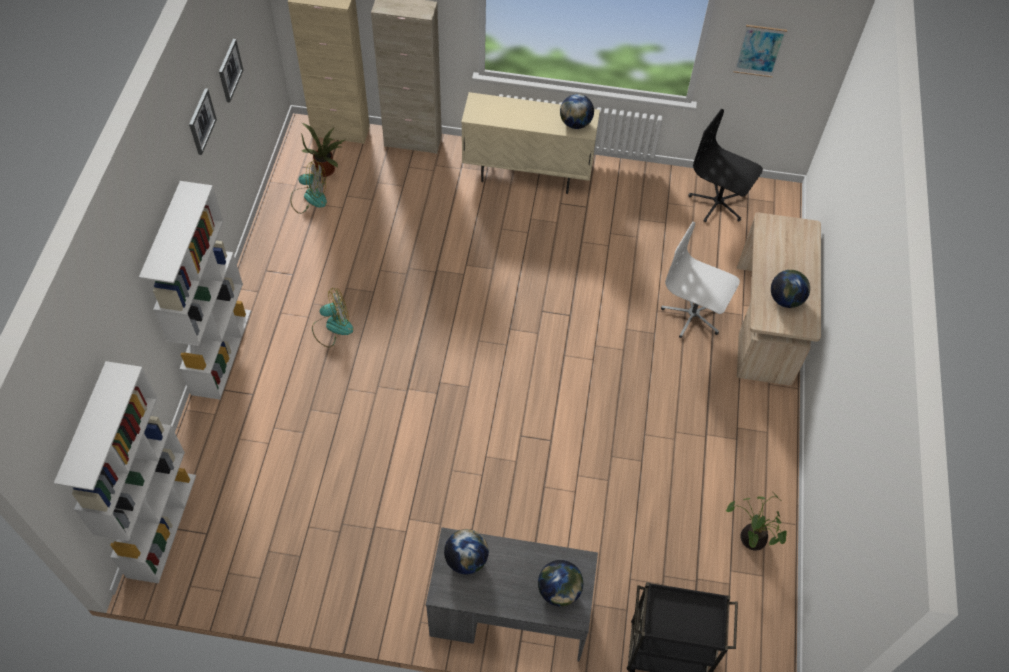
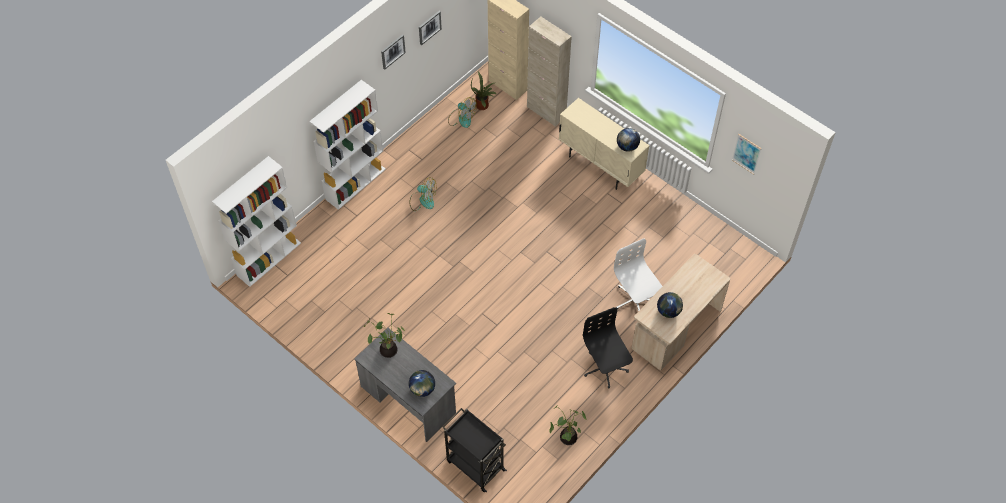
camera: 35 degrees right, 0 degrees up
(466, 559) = (388, 349): globe -> potted plant
(718, 203) = (707, 242): black office chair -> black office chair (605, 368)

